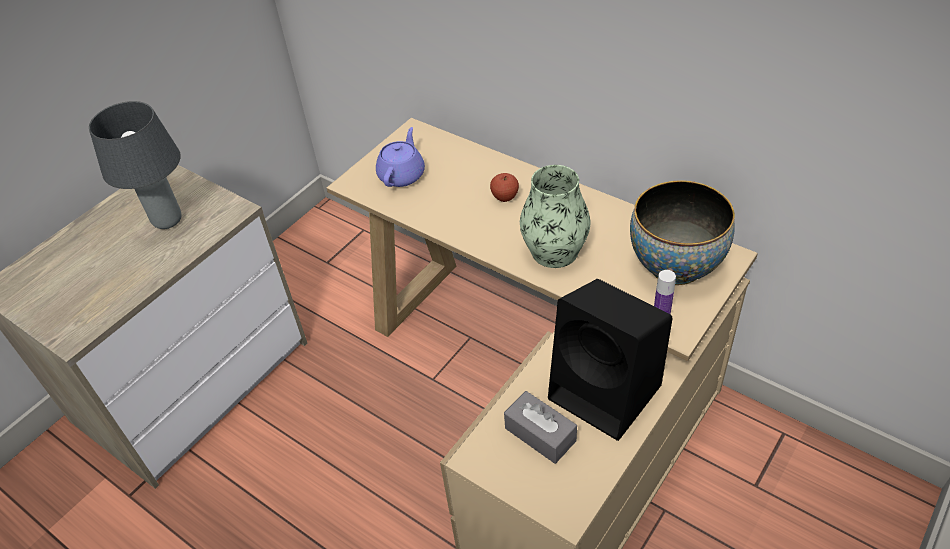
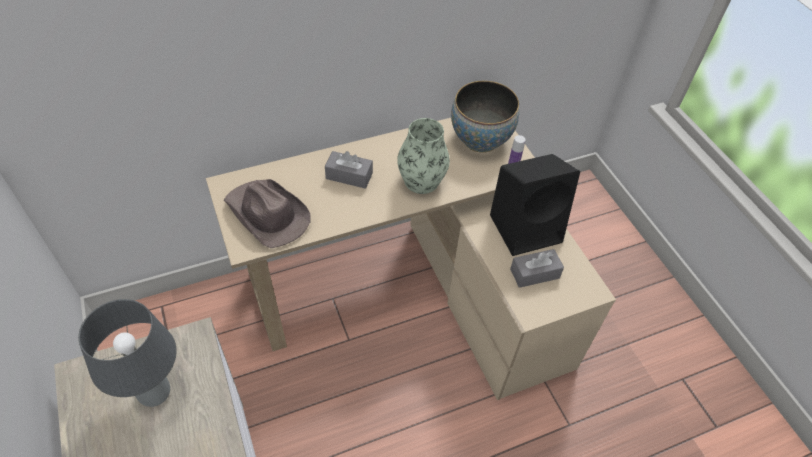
camera: 65 degrees left, 5 degrees up
(402, 175) = (267, 215): purple teapot -> brown hat
(505, 197) = (349, 176): apple -> grey tissue box

